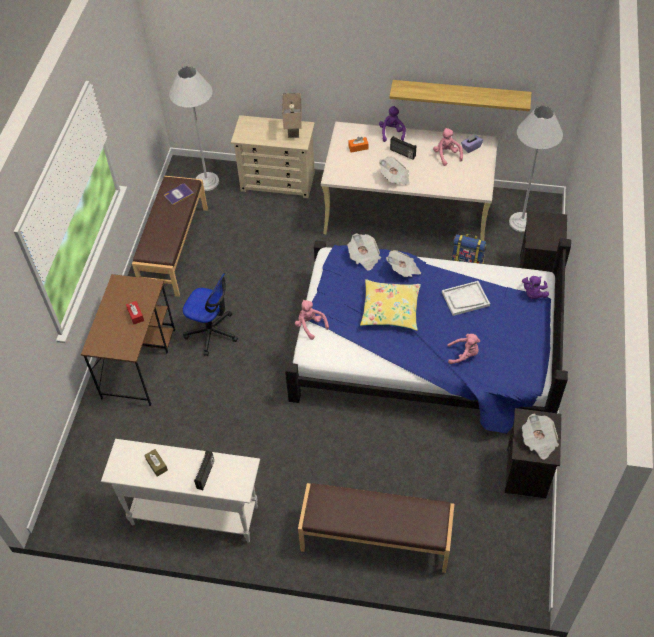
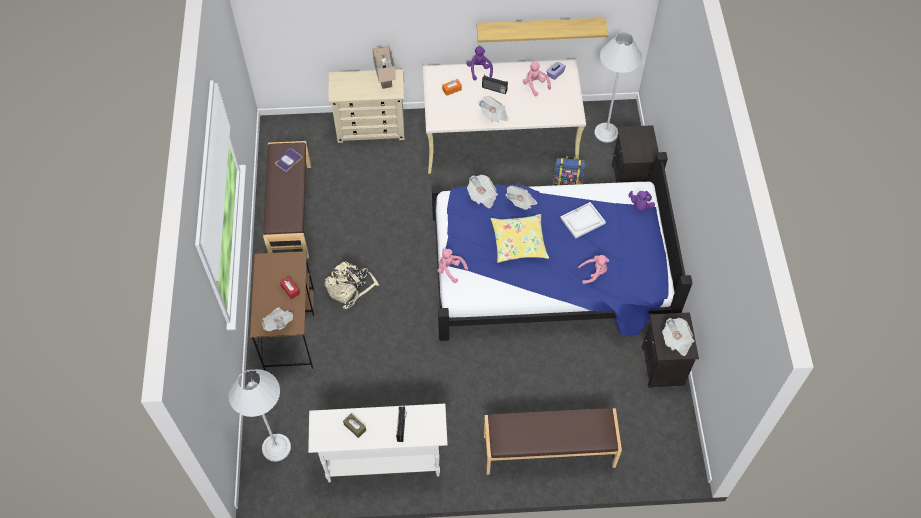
camera: 15 degrees left, 5 degrees up
(113, 345) = (278, 323): none -> newspaper
(207, 182) = (302, 138): white floor lamp -> white floor lamp (276, 447)
(212, 332) = (350, 288): office chair -> beige backpack

